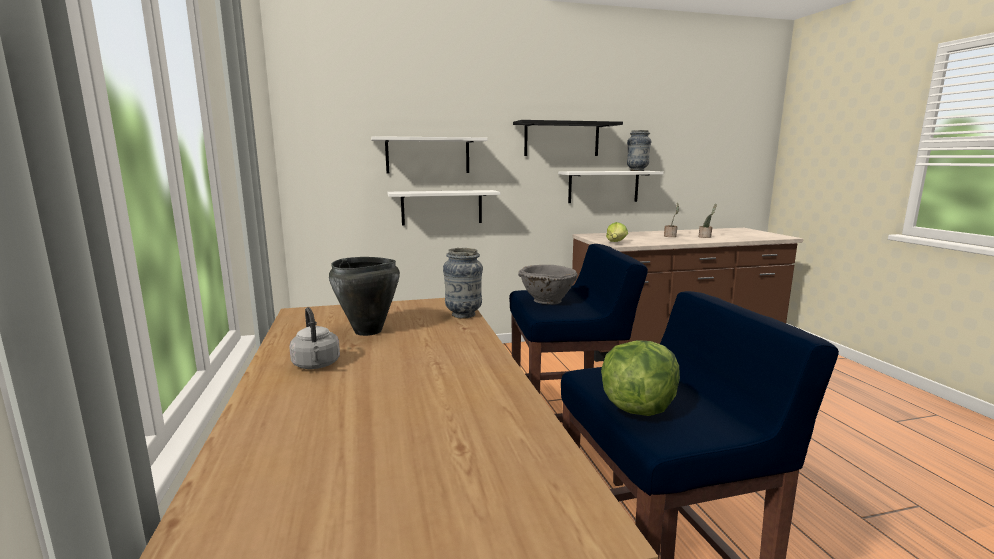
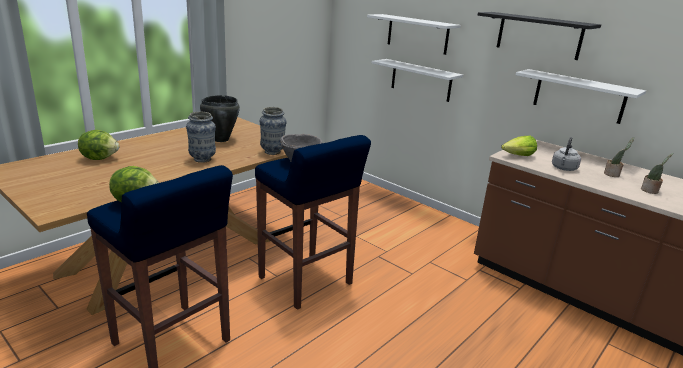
camera: 55 degrees right, 10 degrees up
(310, 436) = (100, 158): none -> lettuce
(316, 365) = (167, 142): grey kettle -> grey kettle (563, 169)
(637, 170) = (618, 87): vase -> vase (202, 159)

